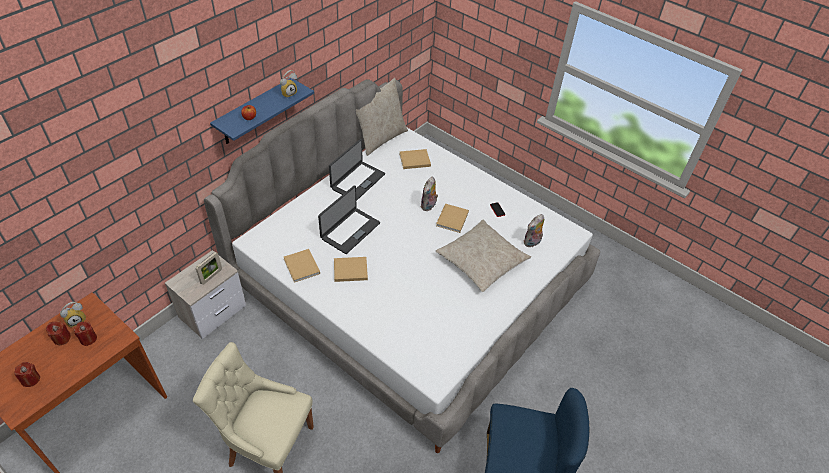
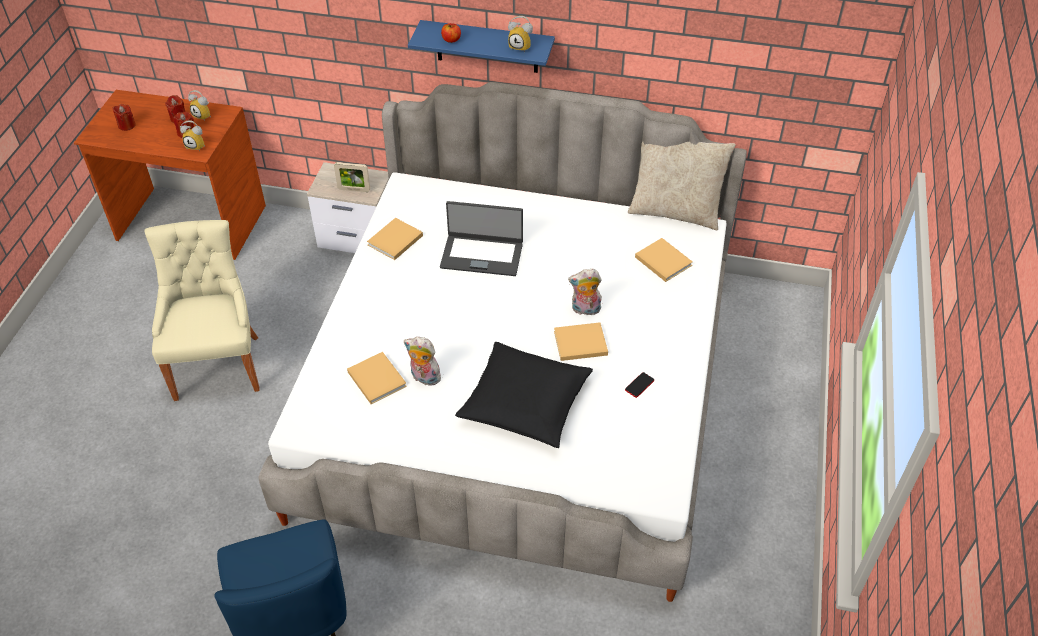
camera: 65 degrees right, 0 degrees up
(112, 336) = (197, 145): none -> alarm clock
(349, 270) = (417, 282): beige book -> beige book (376, 378)
(357, 181) = (573, 225): laptop -> none
(481, 261) = (525, 402): beige pillow -> black pillow
(532, 243) = (603, 448): plush toy -> plush toy (424, 378)

